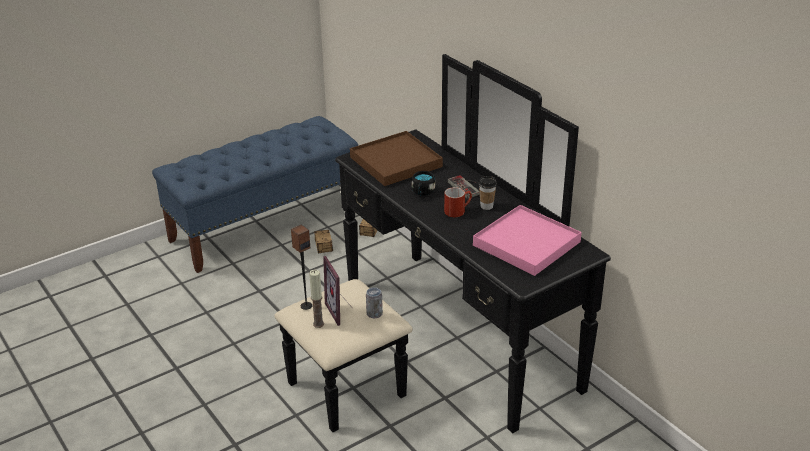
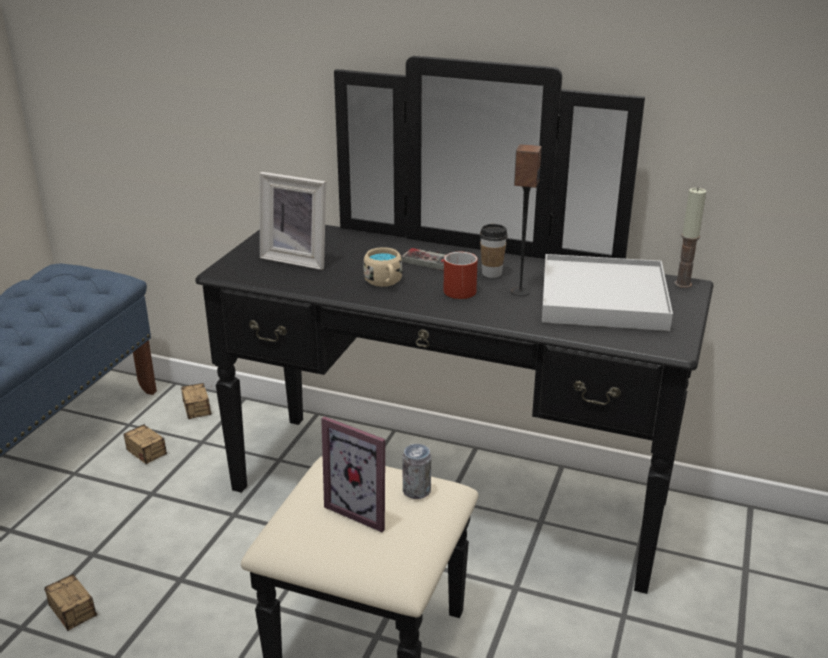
camera: 35 degrees left, 5 degrees down
(231, 325) = (86, 629): none -> storage box
(306, 305) = (296, 523): speaker -> speaker (519, 292)
(318, 324) = (347, 543): candle -> candle (683, 284)
(396, 162) = (298, 258): brown tray -> picture frame
(422, 192) = (384, 282): black mug -> beige mug
(526, 243) = (602, 298): pink tray -> white tray

